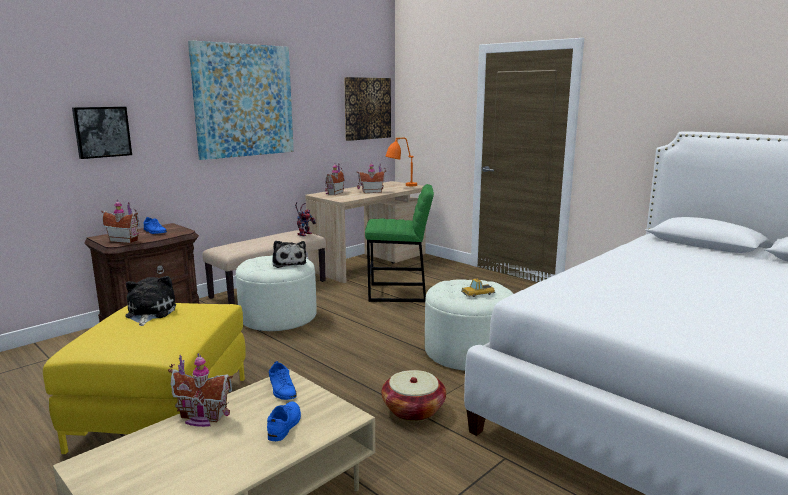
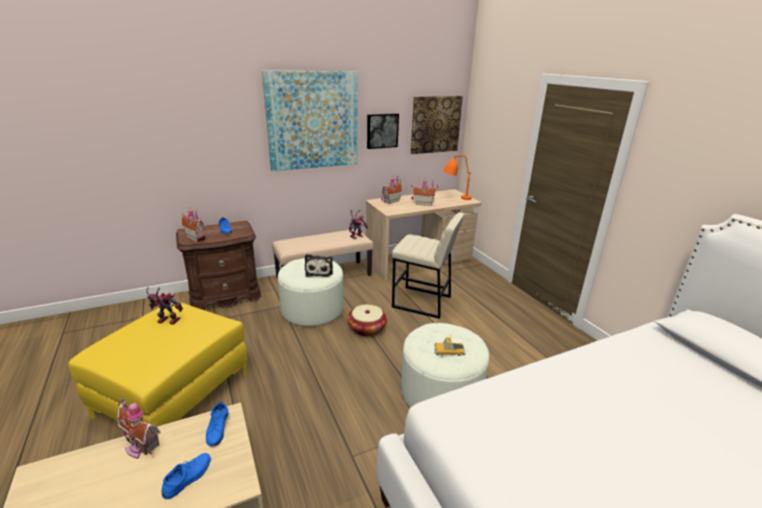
camera: 20 degrees right, 10 degrees up
(102, 132) = (188, 149): picture -> picture (382, 130)
(149, 313) = (166, 321): plush toy -> toy robot
(399, 293) = (423, 302): green chair -> beige chair
(413, 410) = (351, 453): basket -> basket (367, 329)

